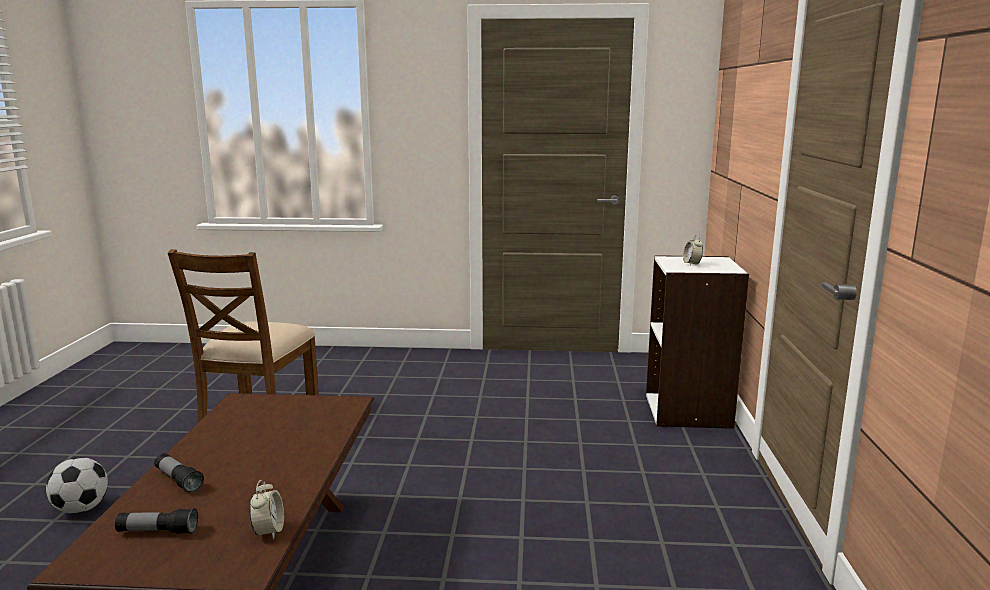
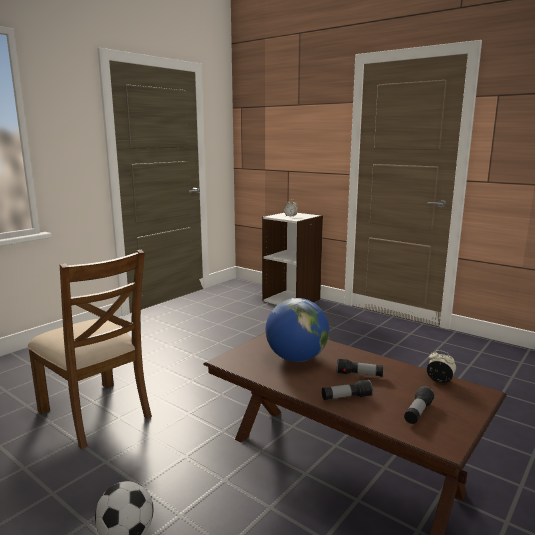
camera: 55 degrees left, 0 degrees up
(250, 474) = (359, 375): none -> flashlight
(272, 429) = (296, 358): none -> globe

